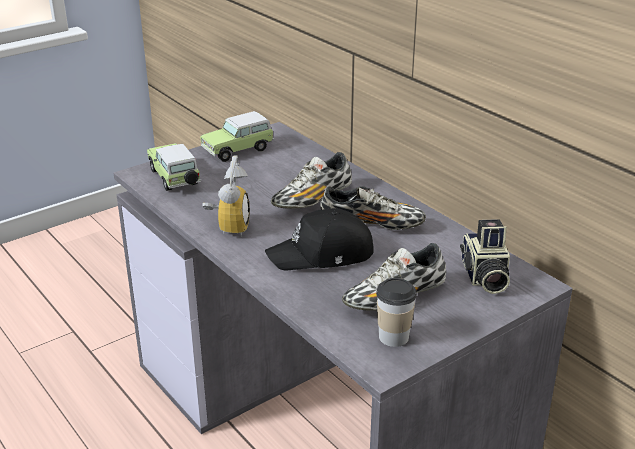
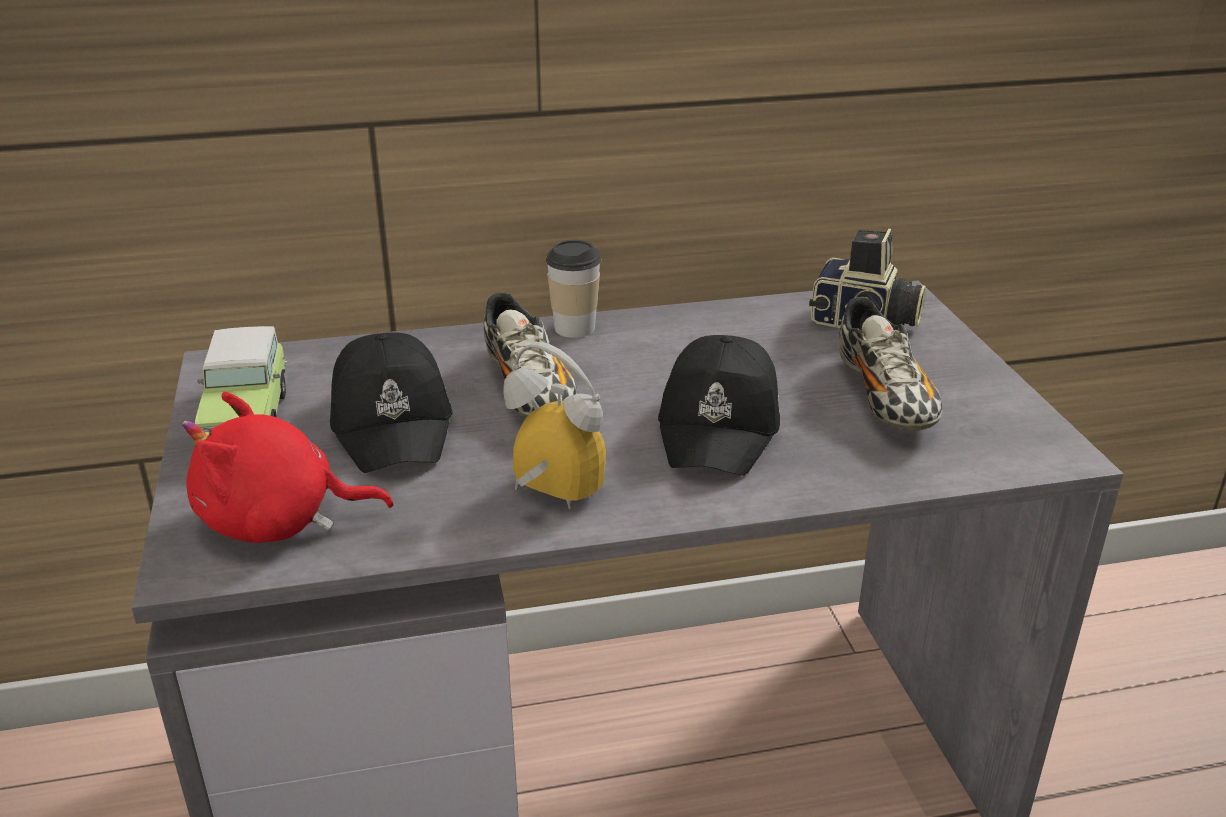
camera: 65 degrees left, 0 degrees up
(175, 179) = (279, 521): toy car -> red plush toy
(260, 178) = (394, 422): none -> black cap
(372, 224) = (658, 362): shoe -> none
(393, 337) = (988, 426): cup -> cup (574, 328)

